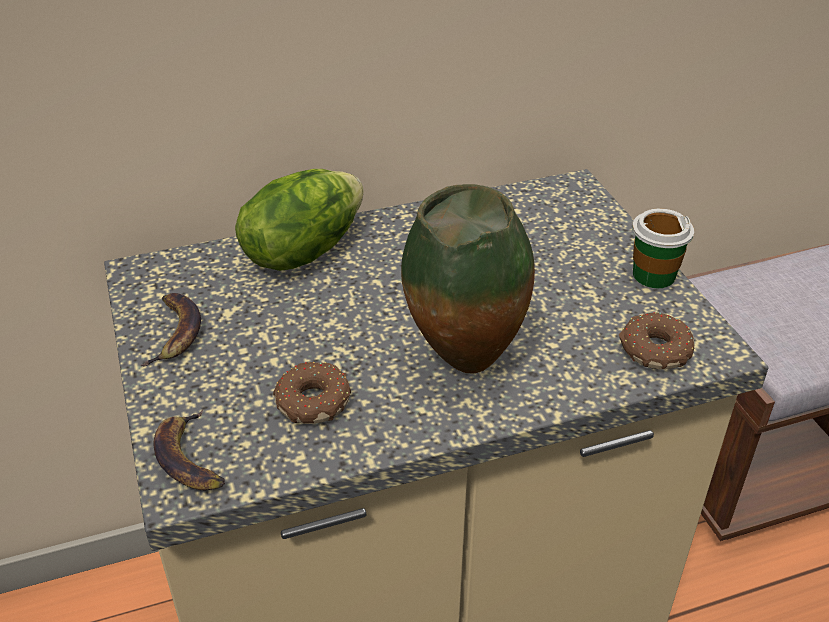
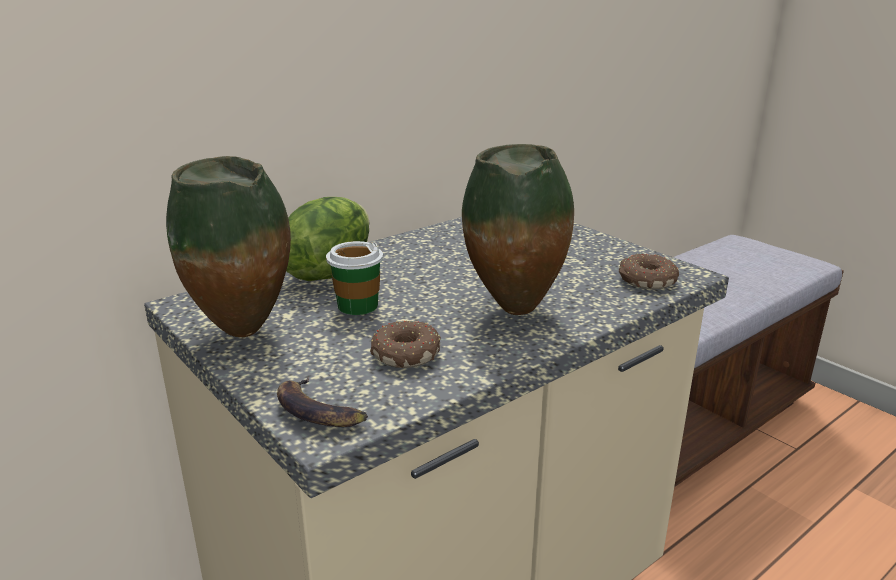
camera: 20 degrees left, 15 degrees down
(174, 332) = (245, 334): banana -> vase
(653, 275) = (609, 244): cup -> cup (357, 306)

